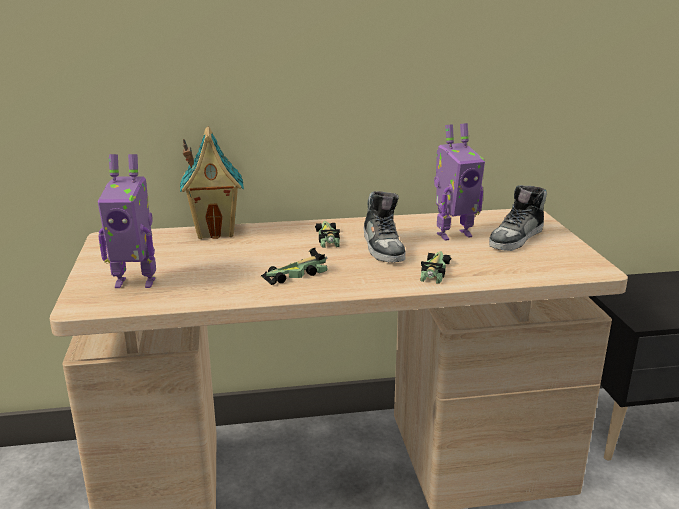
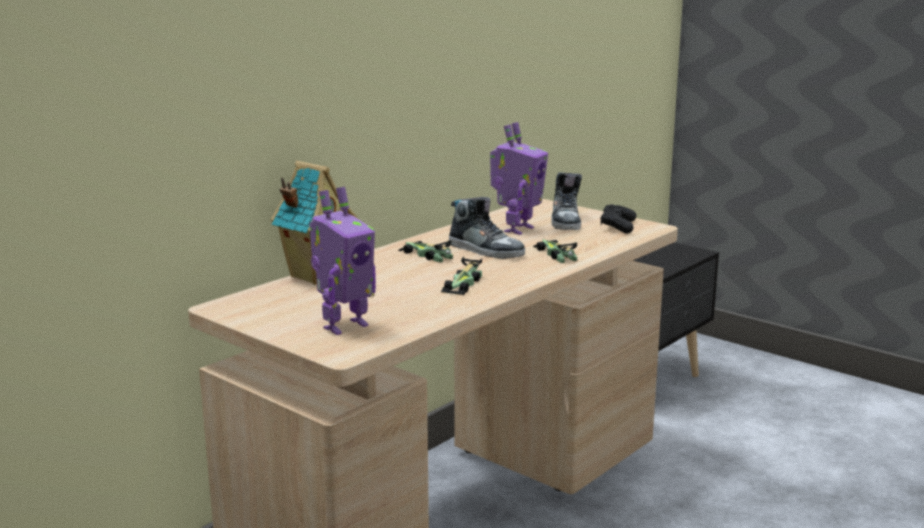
camera: 40 degrees left, 5 degrees down
(559, 258) = (618, 226): none -> black game controller

